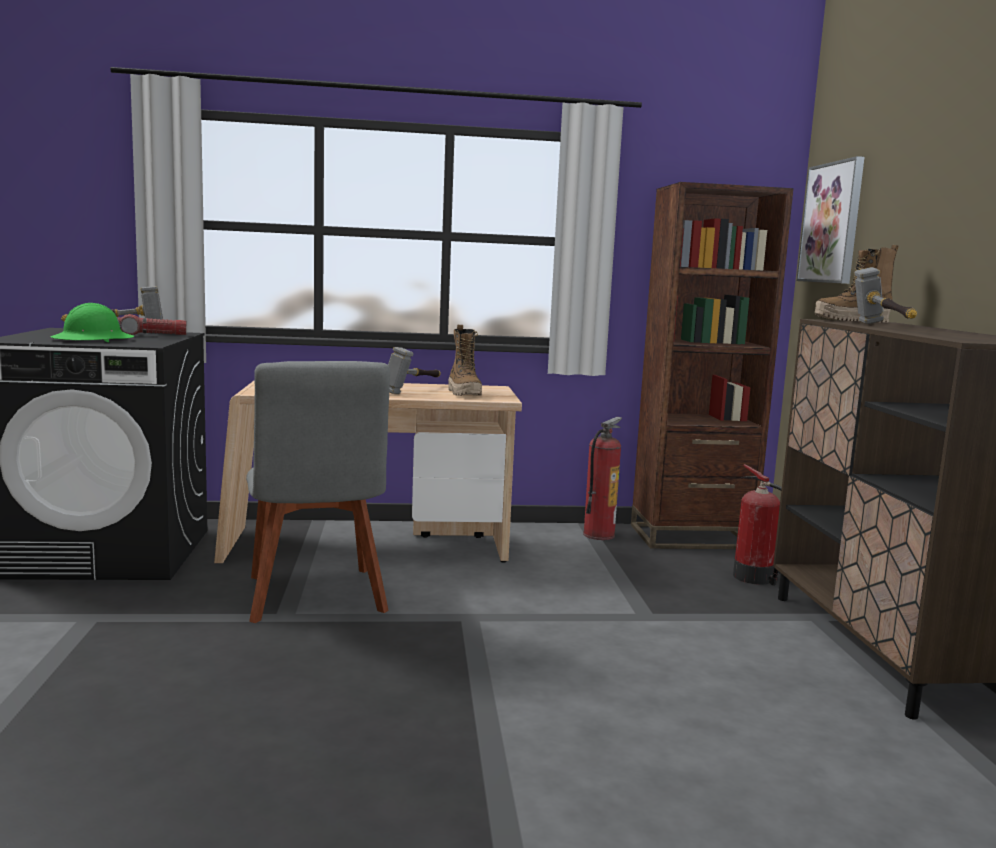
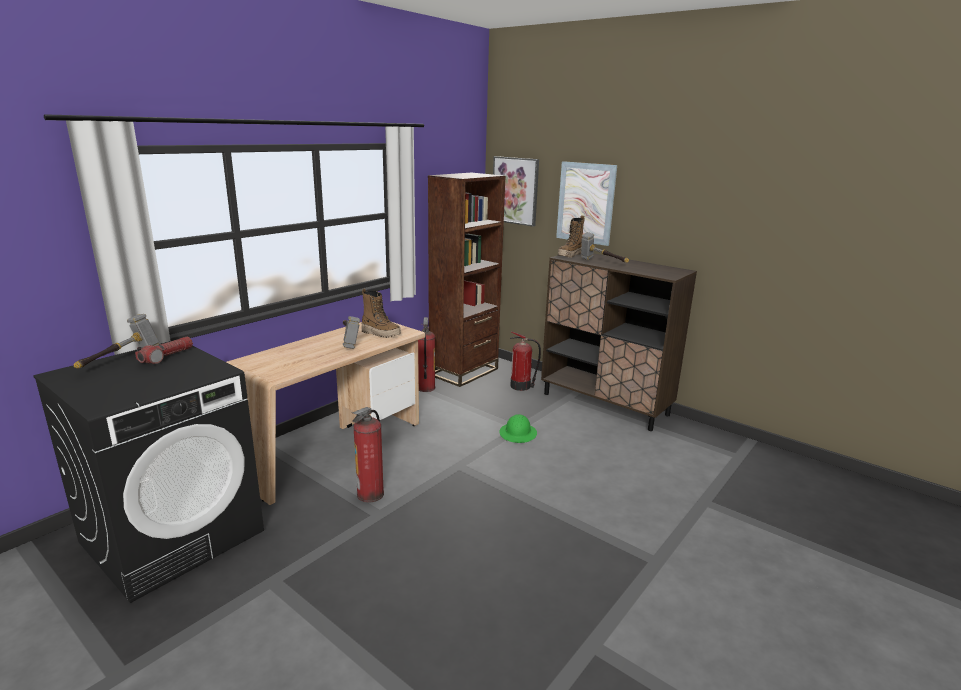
camera: 45 degrees left, 10 degrees up
(93, 340) = (161, 380): green hard hat -> green hard hat (518, 433)
(316, 597) = (370, 494): grey chair -> fire extinguisher
(918, 224) = (585, 203): none -> picture

